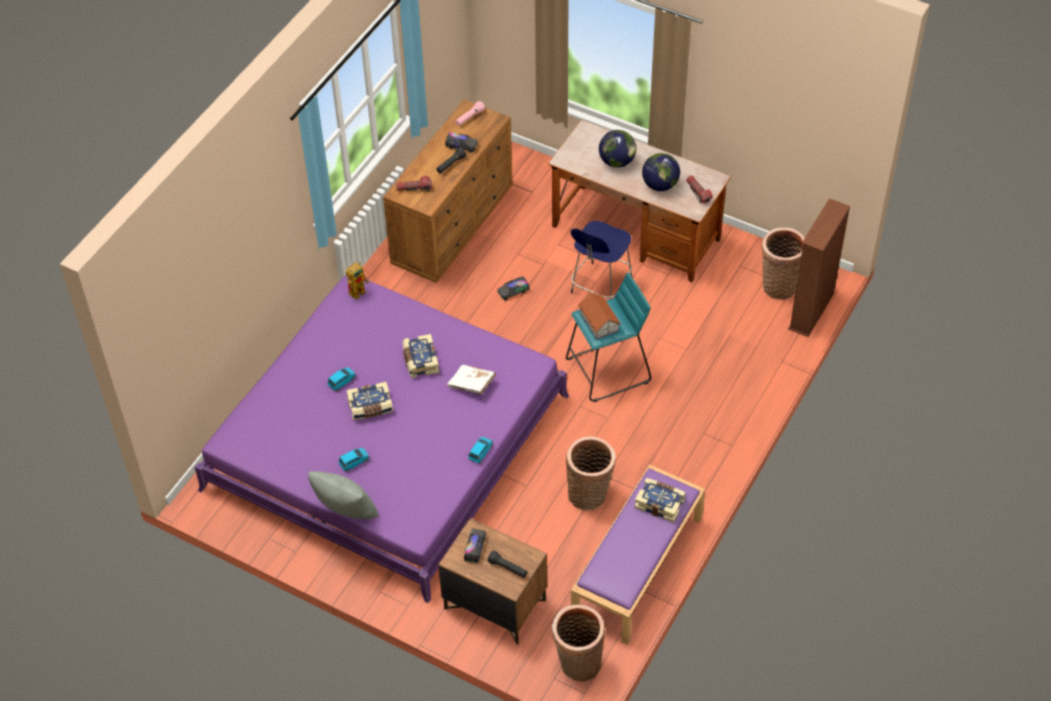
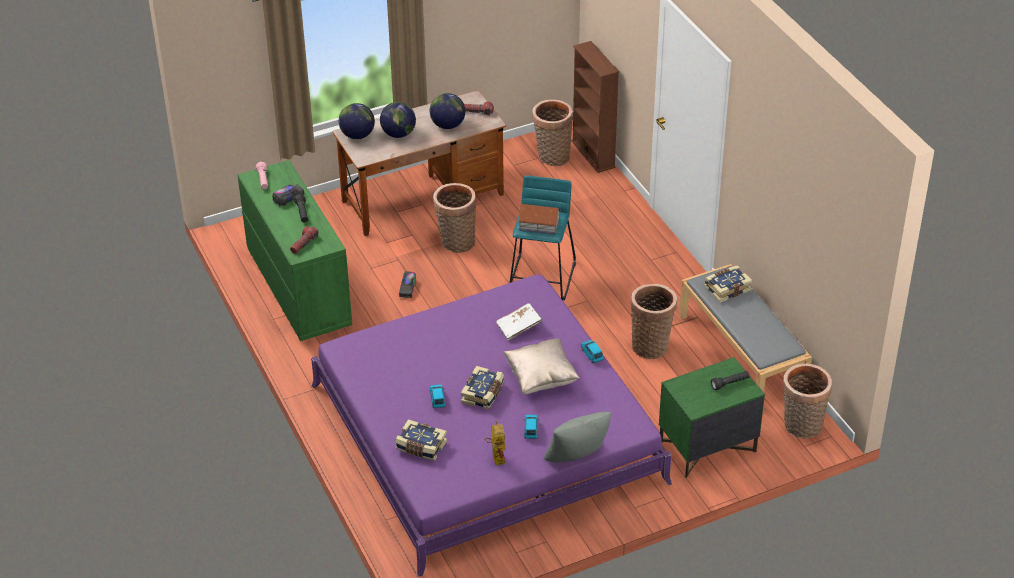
camera: 55 degrees left, 10 degrees down
(359, 290) = (349, 345): toy robot -> toy robot (496, 456)
(420, 361) = (464, 344): book -> book (421, 447)
(421, 434) = (541, 378): none -> beige pillow
(453, 225) = (298, 288): brown dresser -> green dresser
(475, 548) = (694, 392): toy truck -> none
(494, 604) = (707, 447): brown nightstand -> green nightstand
(589, 138) = (357, 135): none -> globe
(600, 287) = (456, 242): blue stool -> basket
(637, 568) = (742, 353): purple bench -> grey bench

